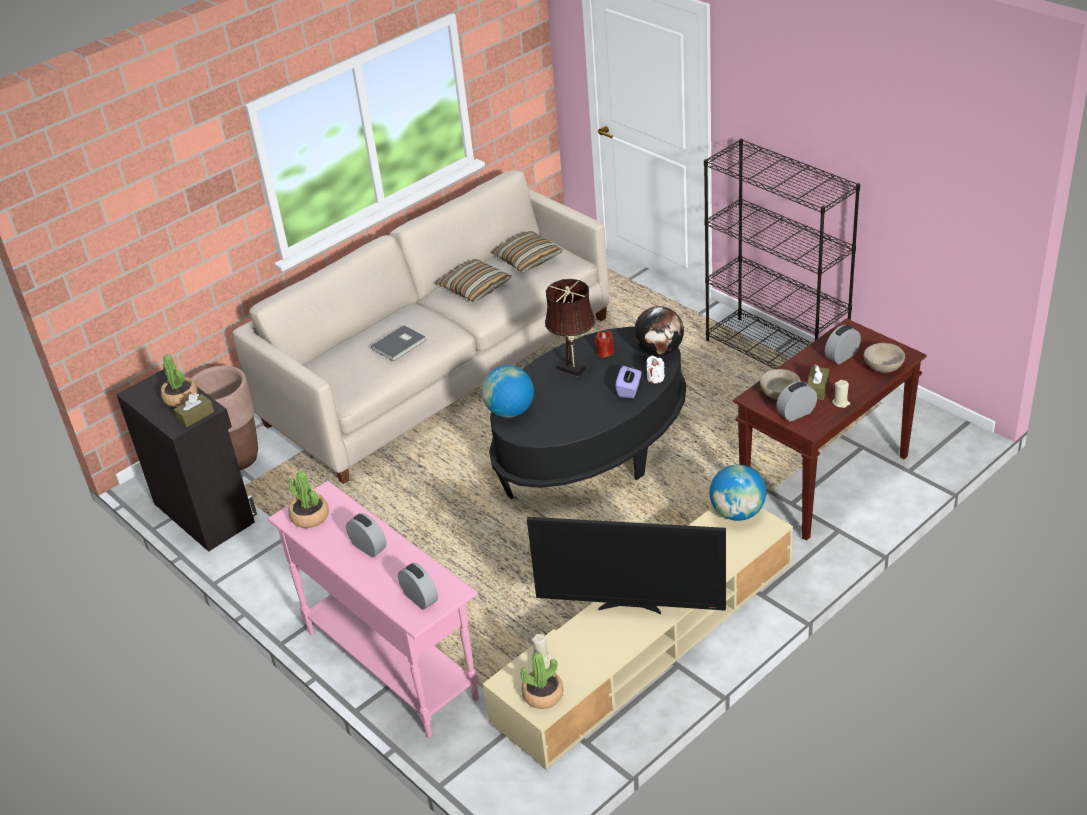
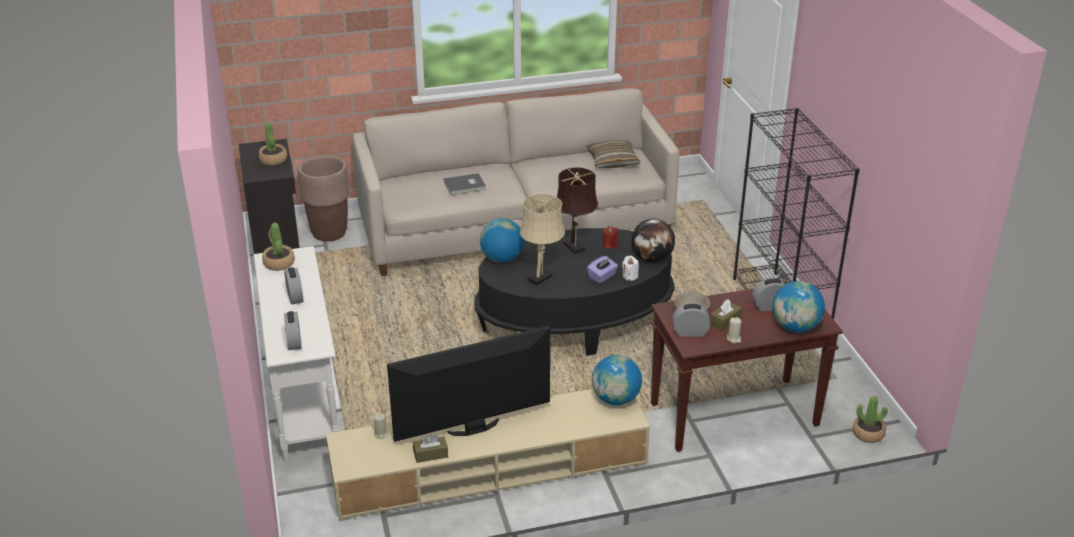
camera: 25 degrees right, 5 degrees down
(195, 416) = (271, 174): brown tissue box -> brown tissue box (430, 454)
(391, 664) = (304, 404): pink console table -> white console table
(475, 288) = (554, 167): pillow -> none
(543, 694) = (358, 459): potted plant -> potted plant (868, 434)
(570, 415) = (542, 277): none -> beige table lamp
(631, 607) = (474, 429): television -> television turned 120 degrees clockwise
(883, 367) = (795, 327): beige bowl -> globe

